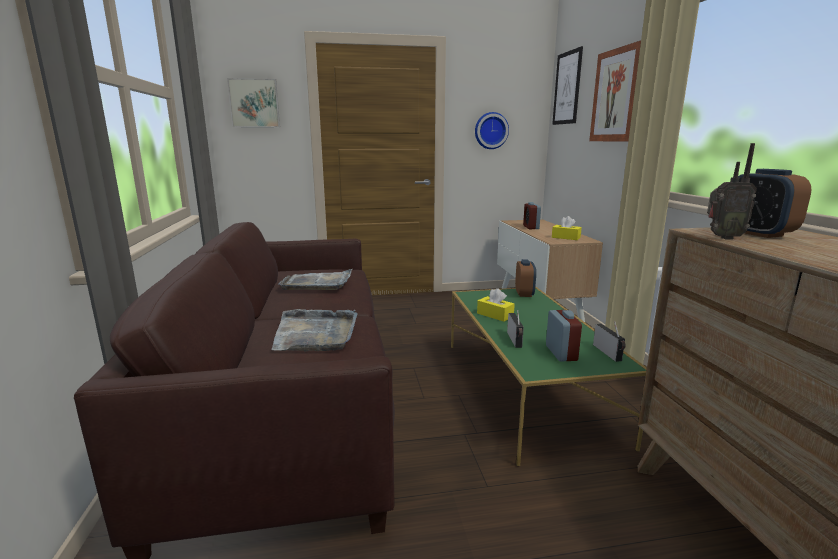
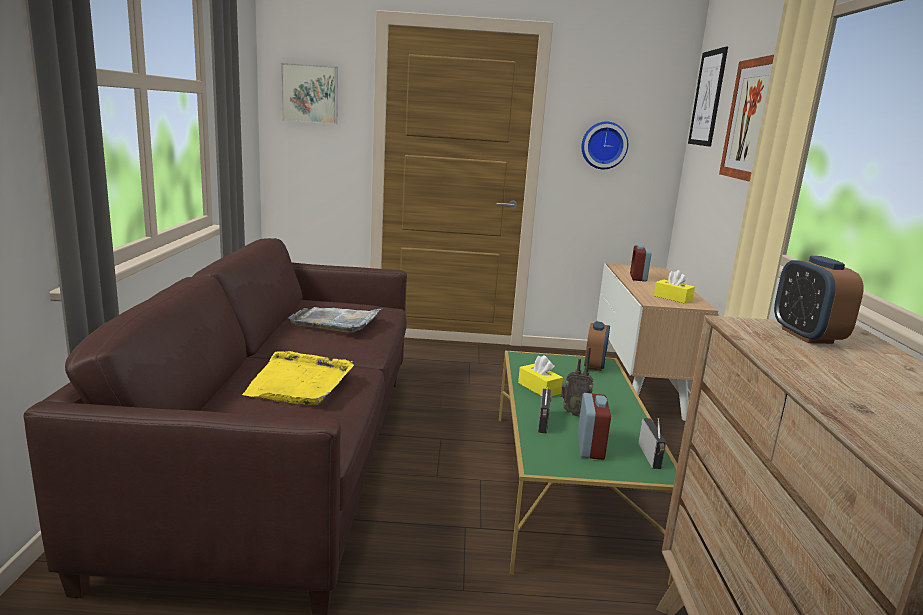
camera: 10 degrees right, 0 degrees up
(315, 333) = (299, 382): grey tray -> yellow tray
(722, 237) = (748, 336): radio -> radio (574, 413)

